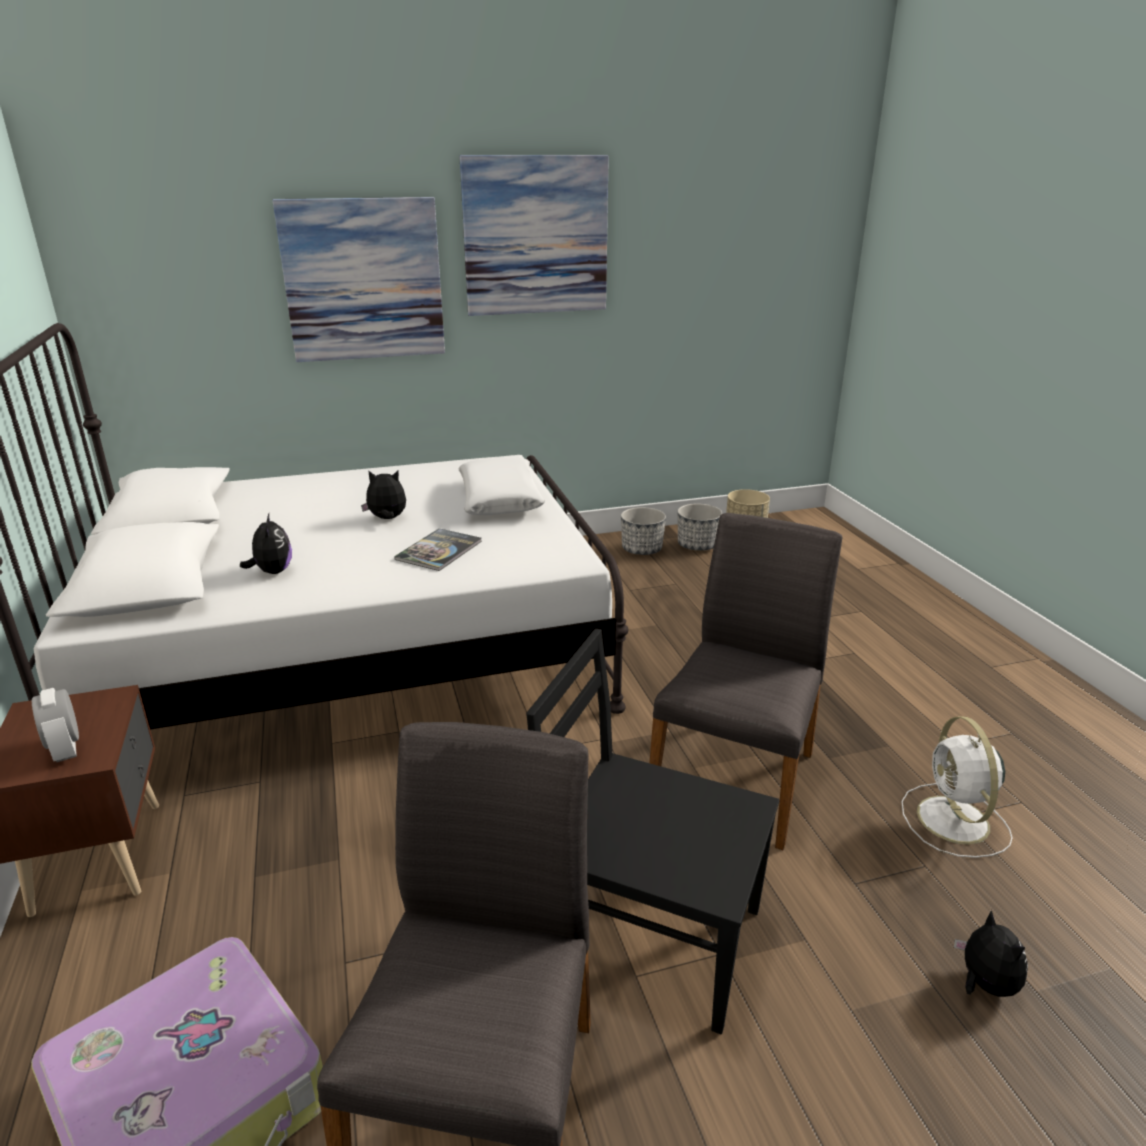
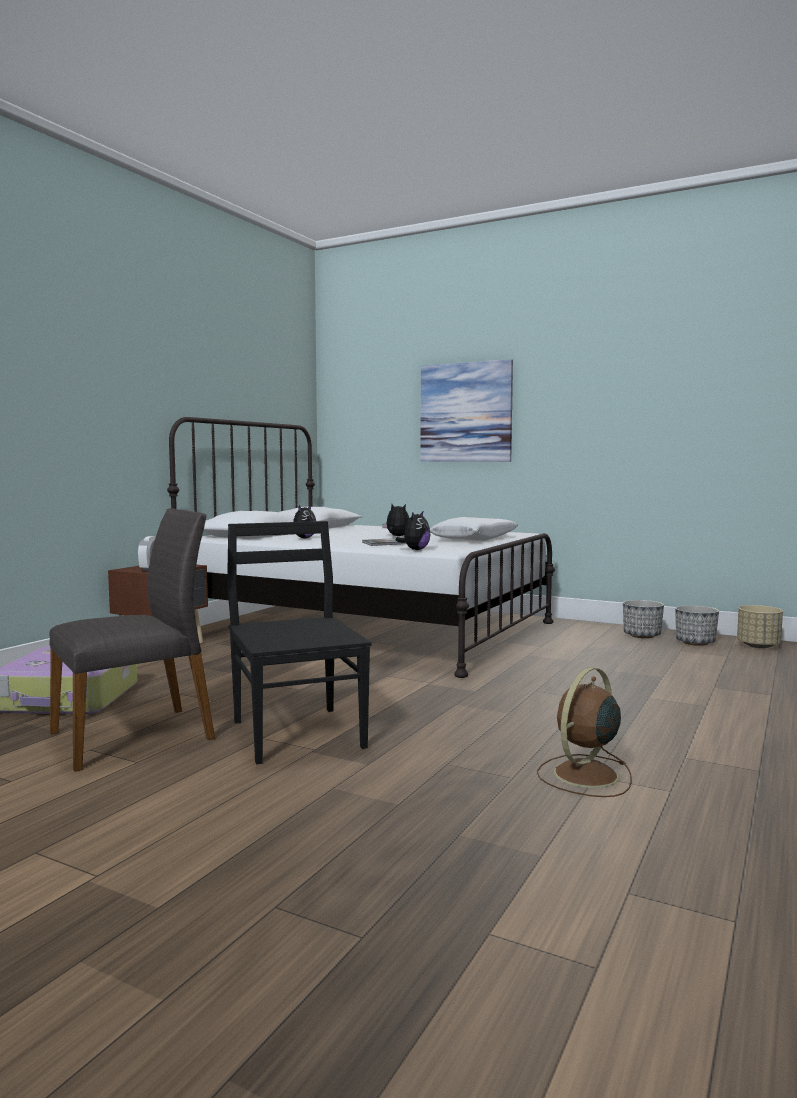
camera: 45 degrees right, 20 degrees down
(536, 236) = (581, 382): picture -> none
(736, 777) = (472, 714): grey chair -> none
(954, 822) = (584, 775): white fan -> brown fan
(984, 984) = (431, 818): plush toy -> plush toy (415, 550)

